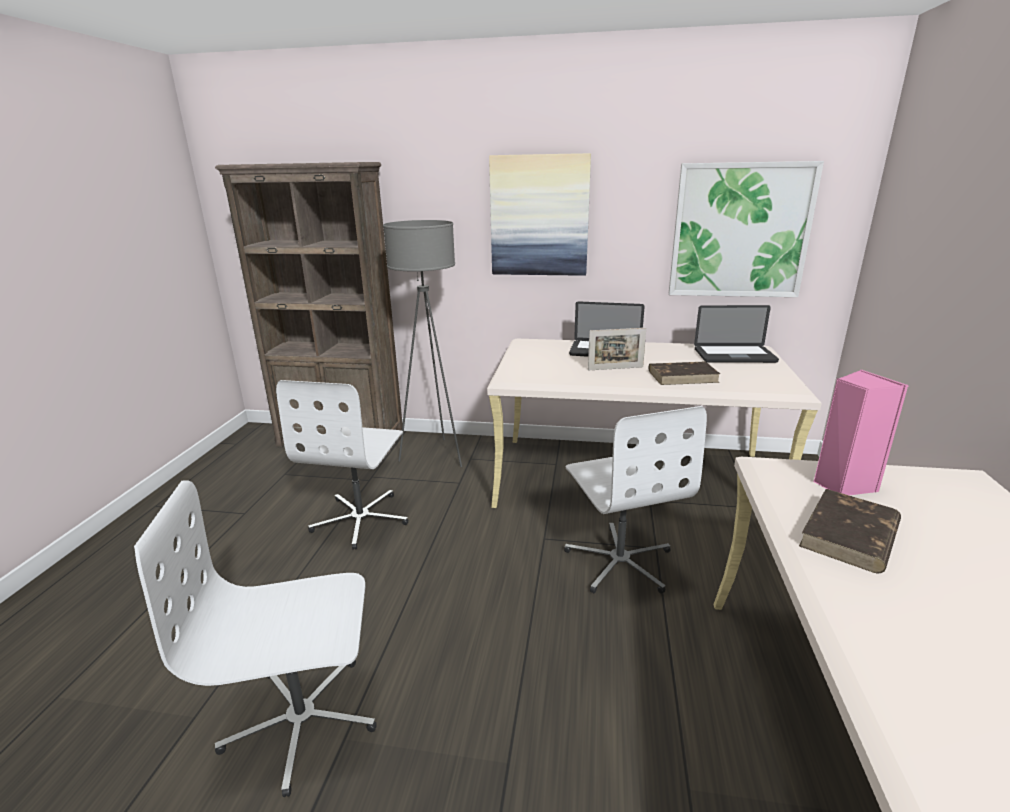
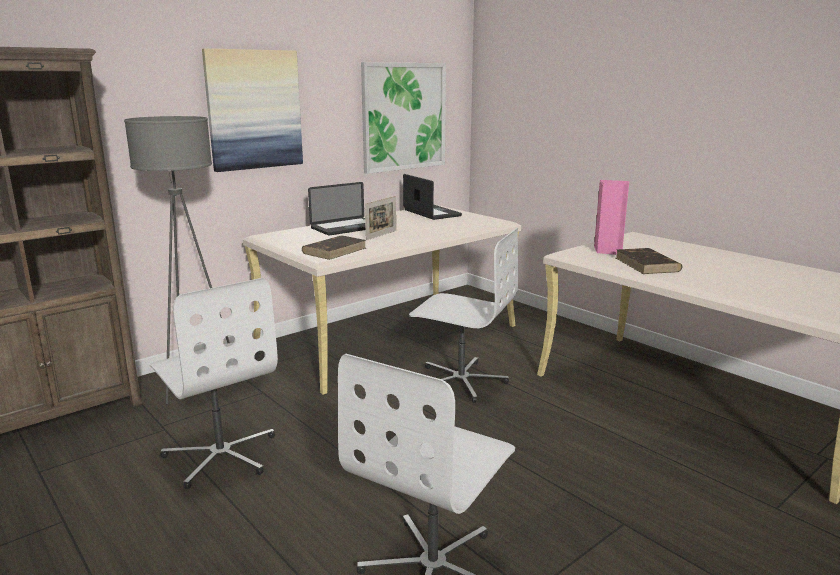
camera: 50 degrees left, 5 degrees down
(683, 376) = (432, 229): brown book -> brown book (335, 250)
(734, 356) = (431, 213): laptop -> laptop turned 75 degrees counterclockwise

